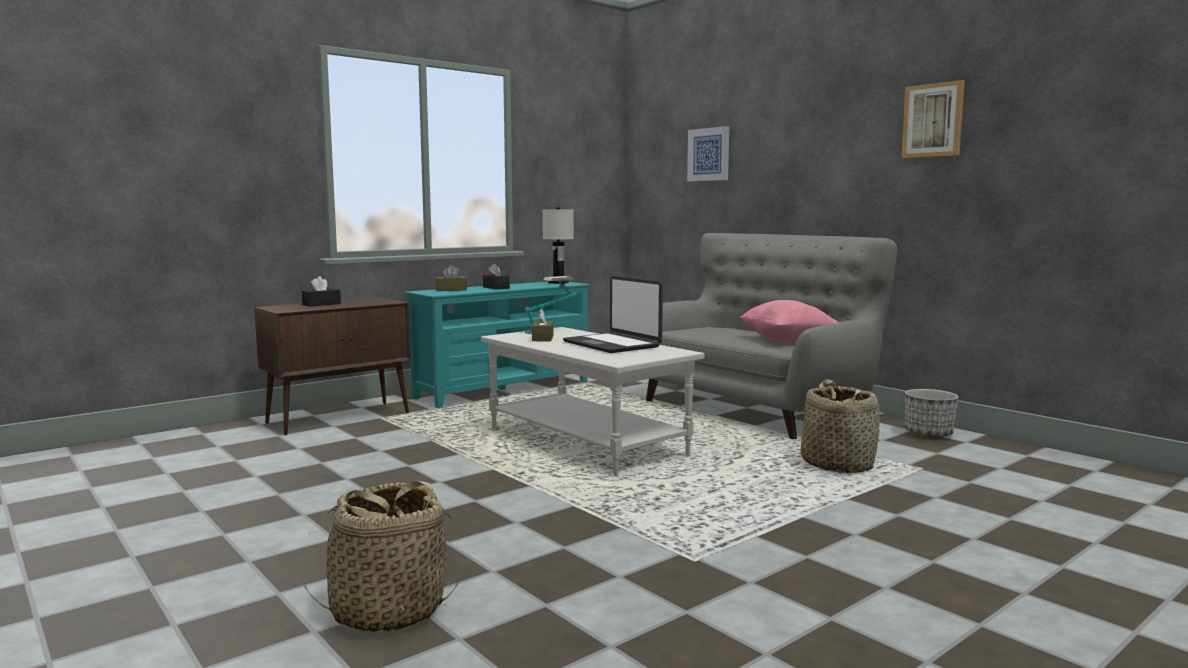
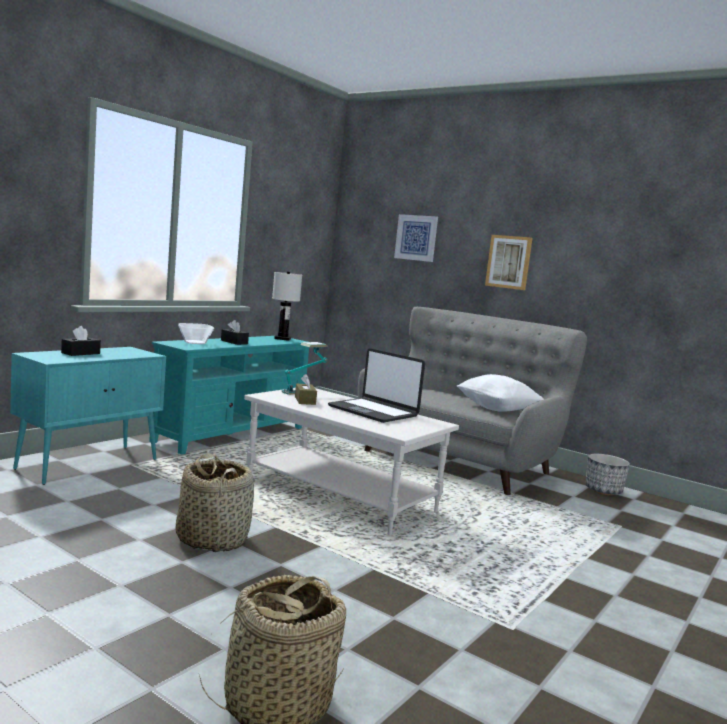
camera: 15 degrees left, 0 degrees up
(340, 418) = (89, 464): brown cabinet -> turquoise cabinet
(451, 290) = (195, 342): brown tissue box -> bowl
(787, 341) = (497, 409): pink pillow -> white pillow
(837, 464) = (557, 521): basket -> basket (213, 539)
(933, 120) = (621, 239): picture -> picture (509, 262)

